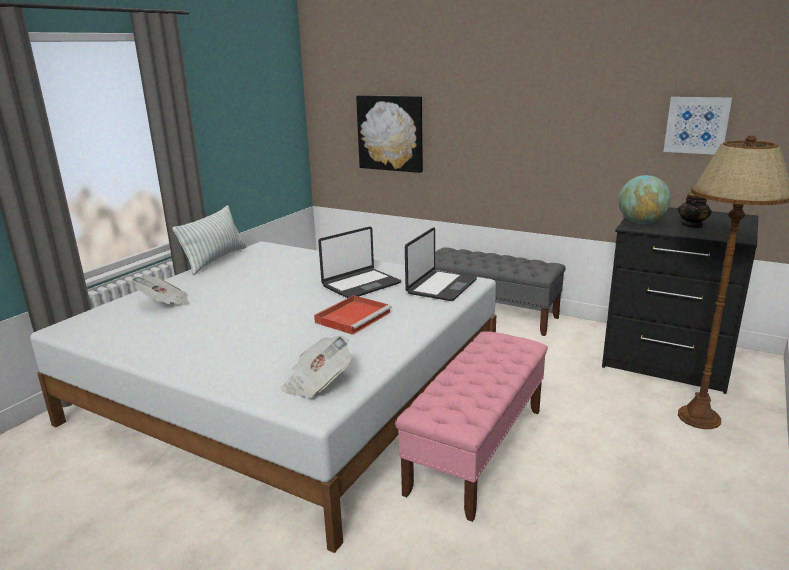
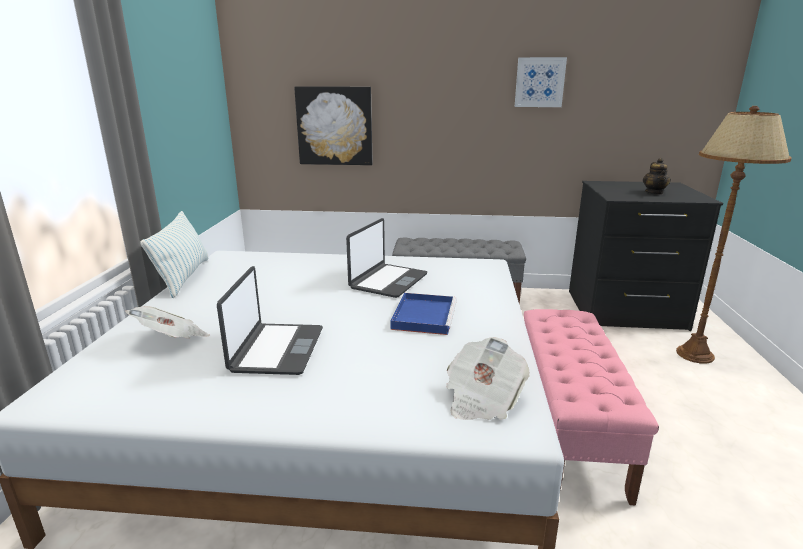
camera: 25 degrees left, 0 degrees up
(353, 317) = (424, 316): red tray -> blue tray
(441, 286) = (468, 272): laptop -> laptop (276, 350)
(641, 223) = (616, 194): globe -> none
(696, 125) = (631, 109): picture -> picture (539, 82)

